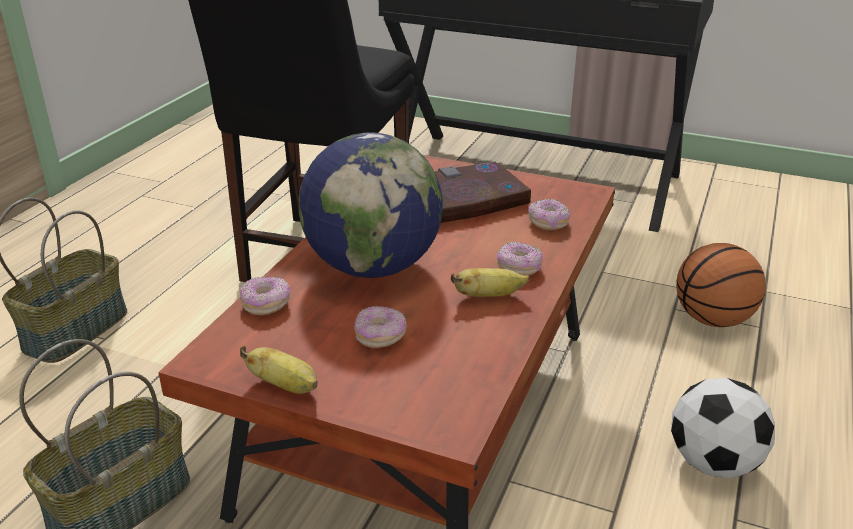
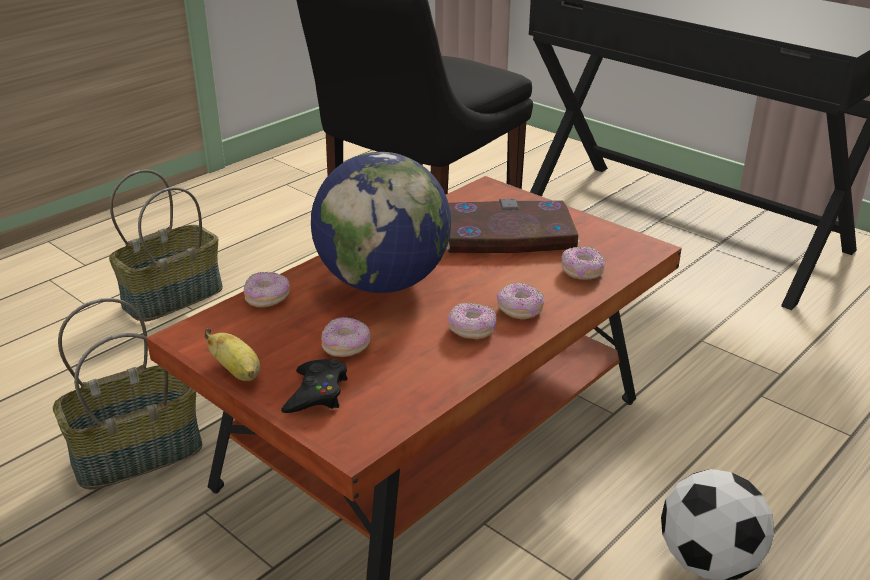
camera: 20 degrees right, 0 degrees up
(382, 389) = (316, 393): none -> black game controller
(488, 296) = (471, 330): banana -> donut
(712, 319) = (798, 416): basketball -> none

